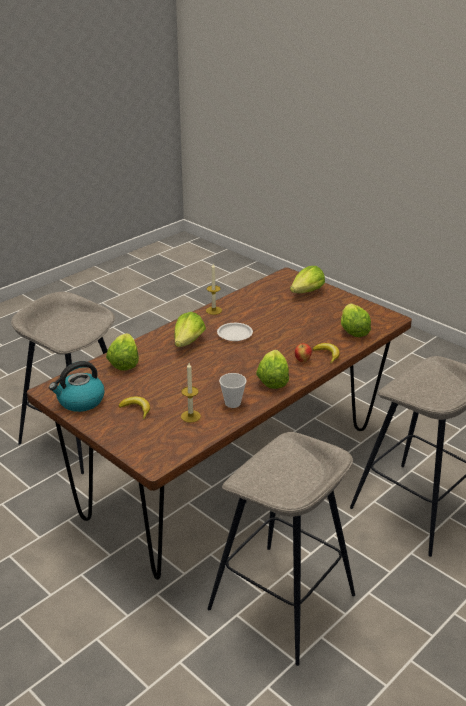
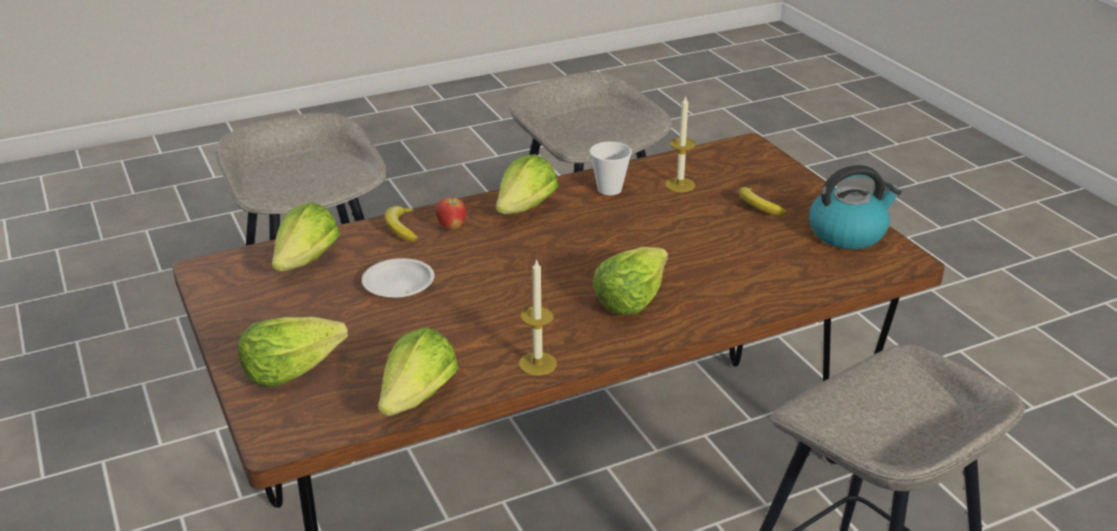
camera: 160 degrees left, 0 degrees up
(124, 362) = (766, 283): lettuce -> lettuce (418, 398)
(234, 334) = (531, 297): white plate -> white plate (399, 283)

